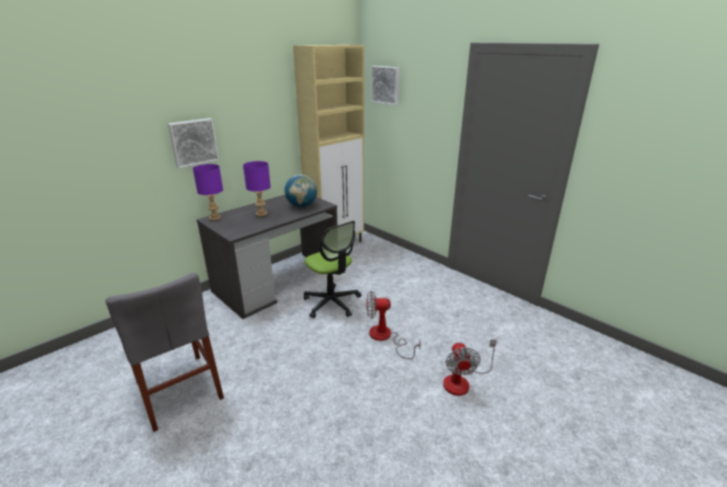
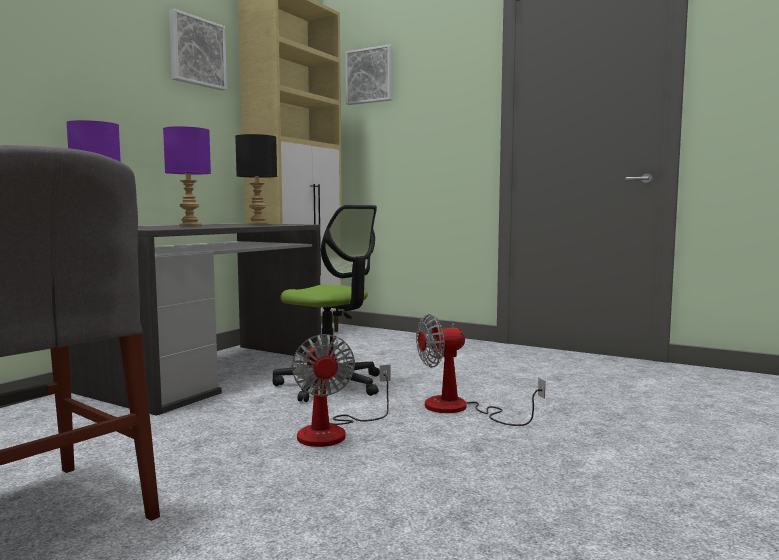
camera: 15 degrees left, 20 degrees down
(193, 142) = (69, 84): picture -> picture (196, 52)
(302, 206) = (258, 224): globe -> black table lamp
(462, 381) = (640, 437): fan -> fan (334, 431)

